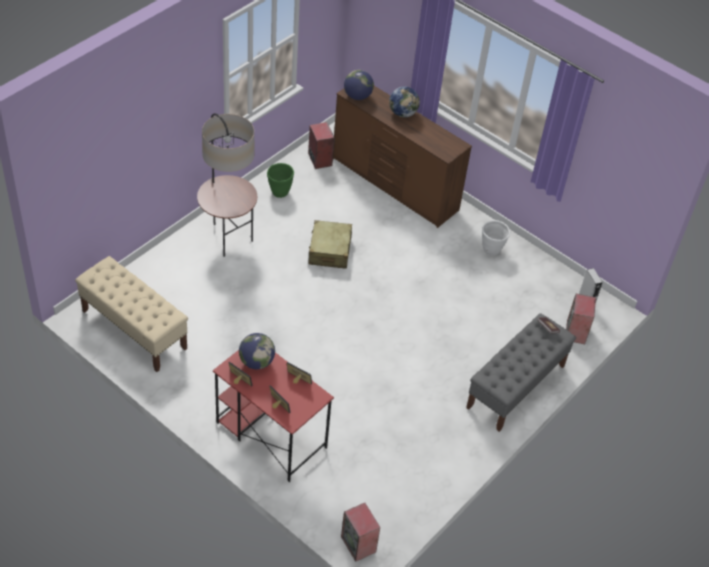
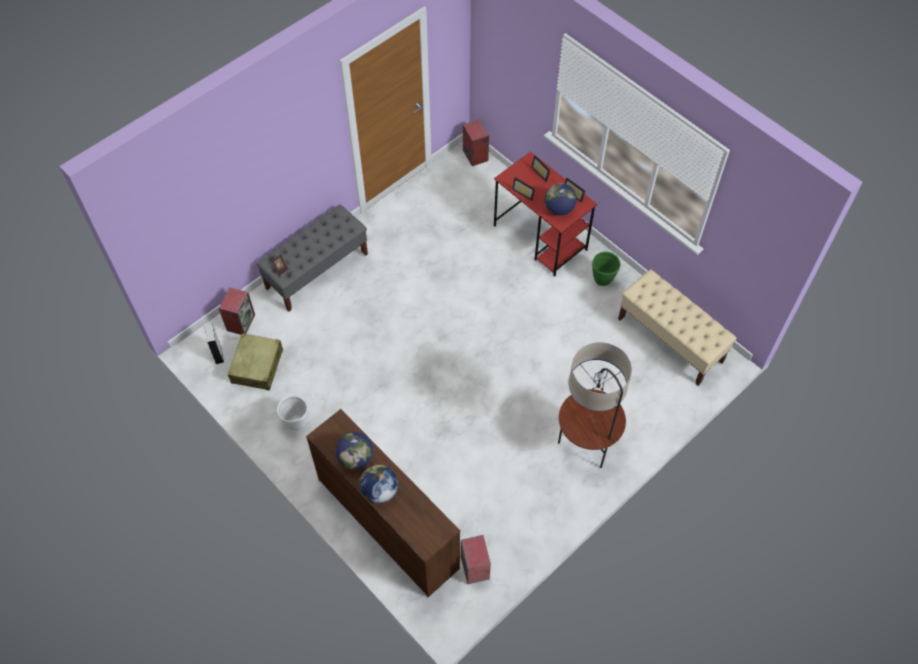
camera: 170 degrees left, 10 degrees up
(279, 192) = (526, 513): green planter -> green planter (603, 279)
(329, 251) = (474, 427): beige suitcase -> beige suitcase (257, 366)
(357, 96) = (433, 523): globe -> globe (356, 458)

